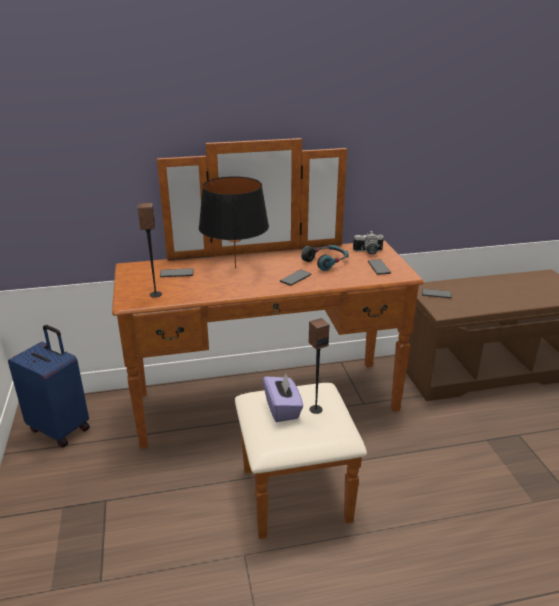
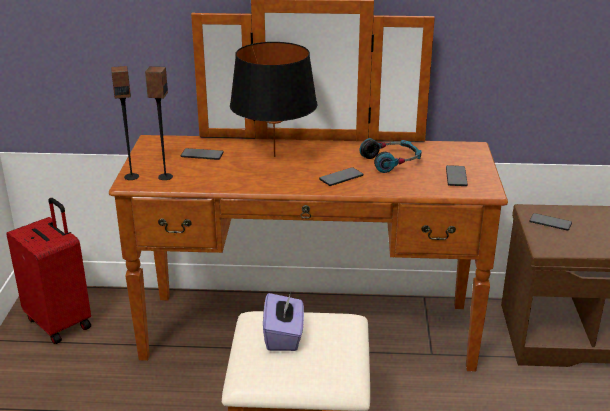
camera: 15 degrees right, 0 degrees up
(61, 428) = (60, 322): blue suitcase -> red suitcase
(315, 409) = (324, 343): speaker -> speaker (131, 176)
(368, 252) = (454, 155): camera -> none

